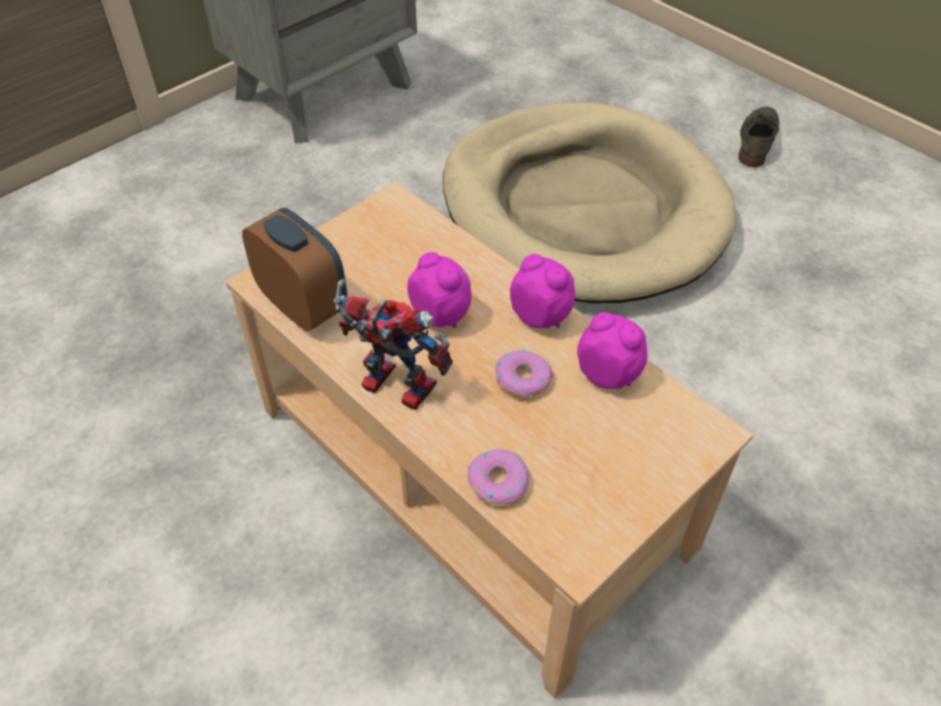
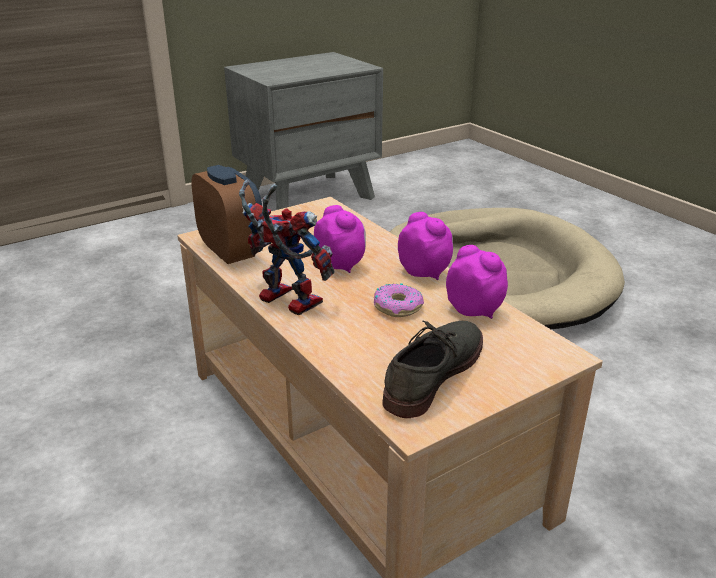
camera: 10 degrees right, 20 degrees down
(498, 483) = (355, 366): donut -> none
(756, 140) = (649, 247): grey shoe -> grey shoe (433, 372)

